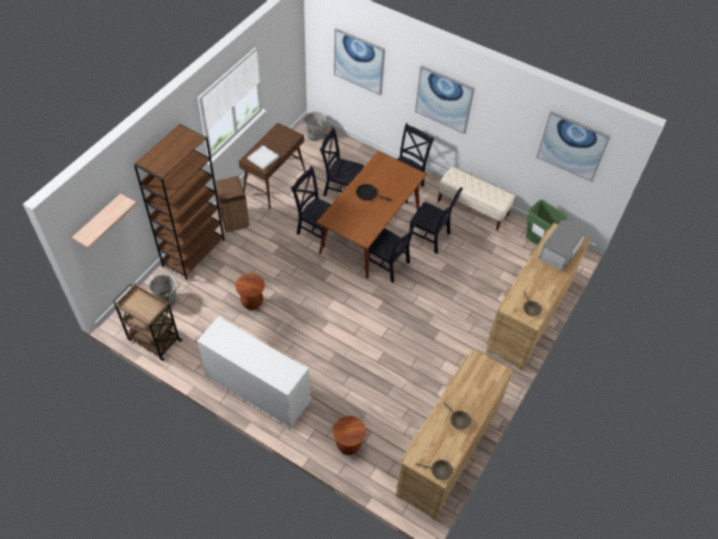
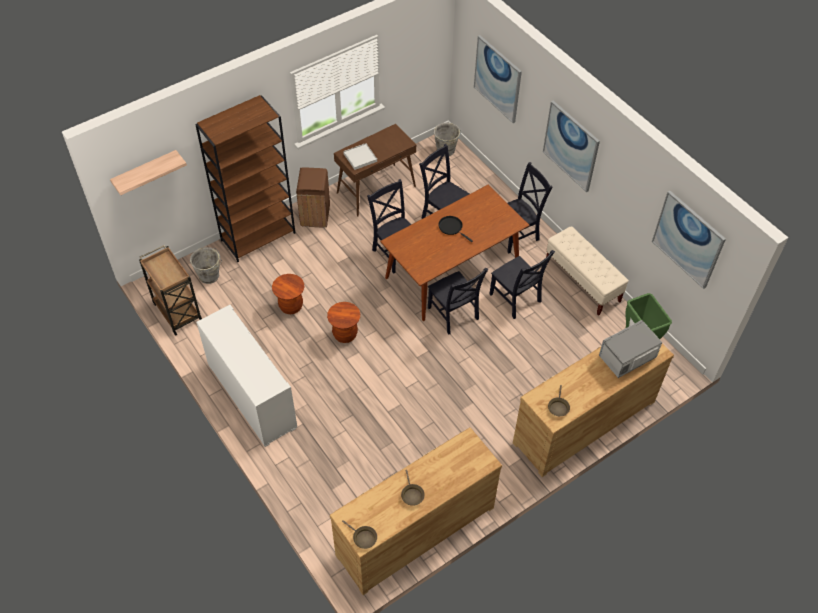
camera: 25 degrees right, 0 degrees up
(348, 445) = (314, 485): brown stool -> brown stool (345, 334)

